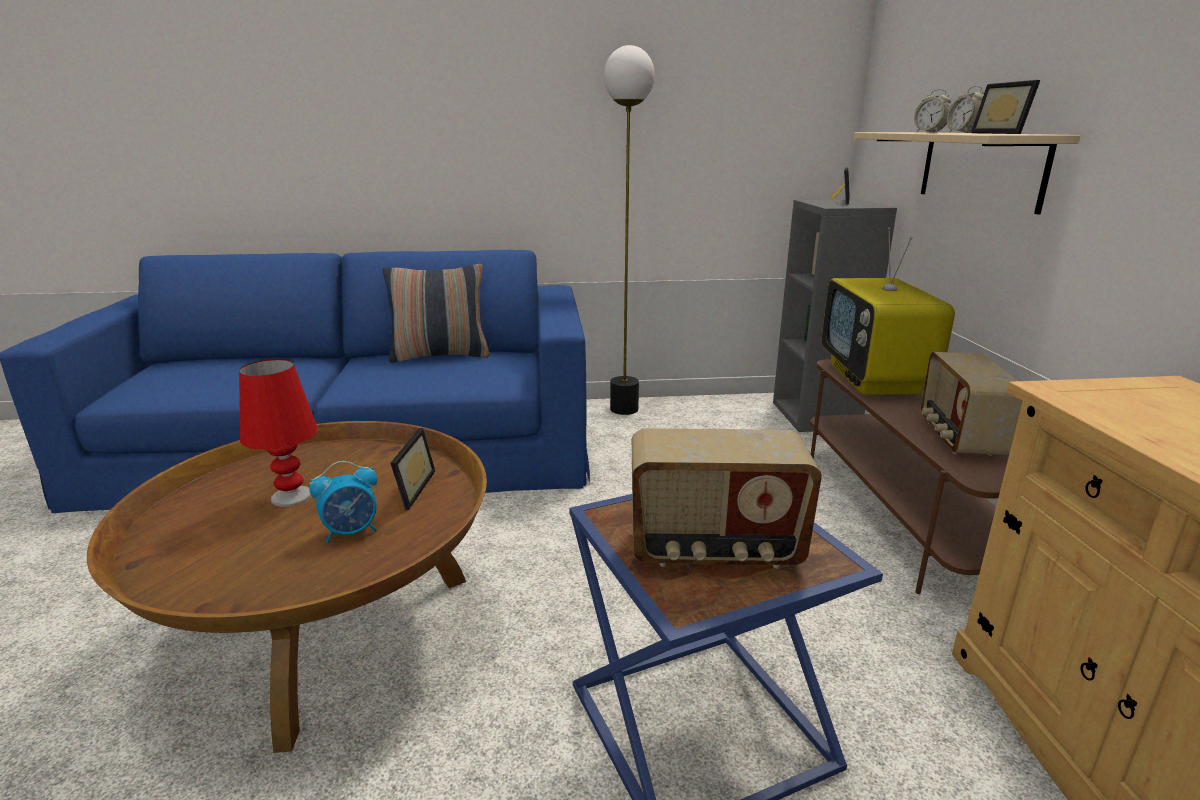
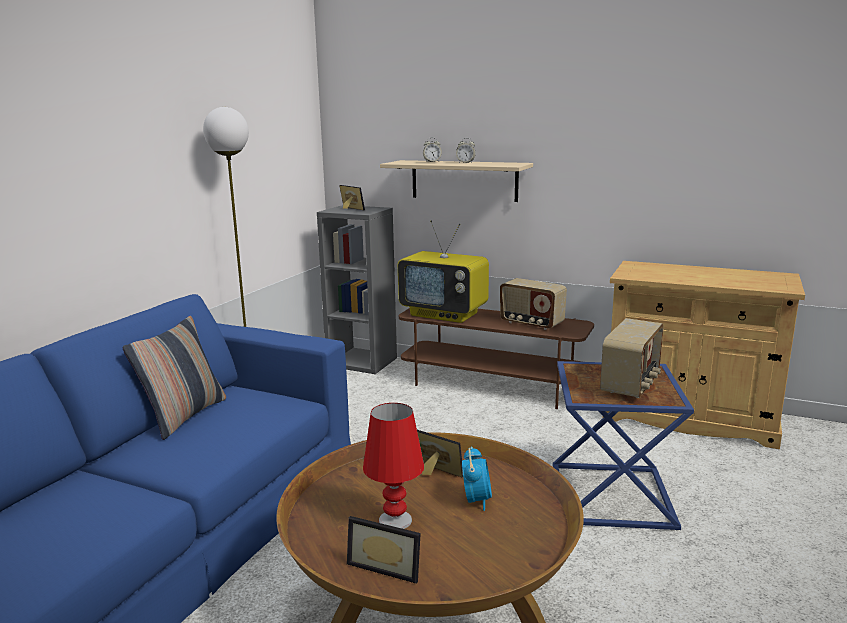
camera: 60 degrees left, 5 degrees down
(1005, 133) = (499, 163): picture frame -> picture frame (387, 565)

